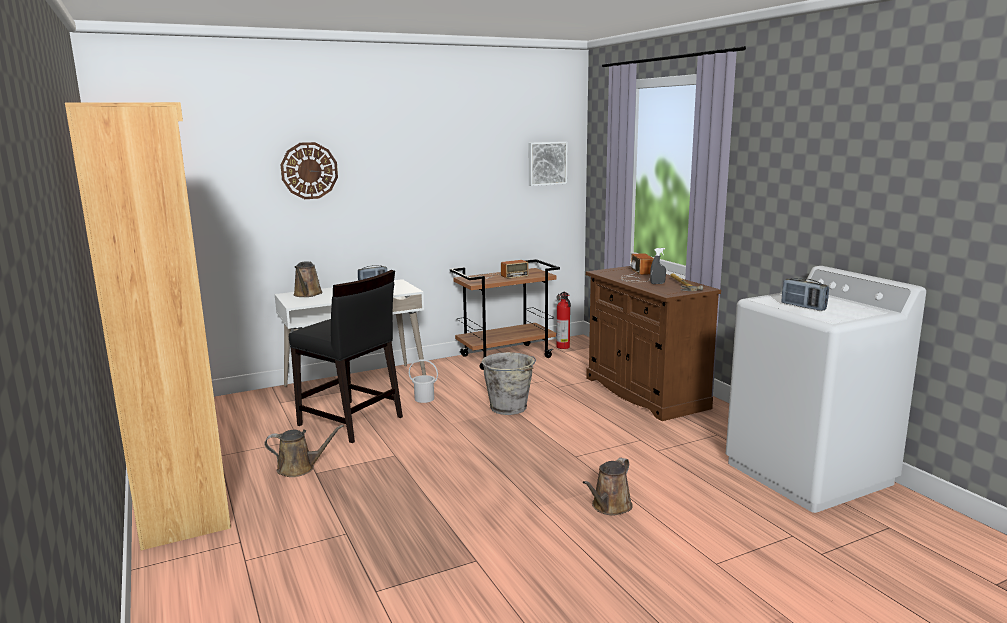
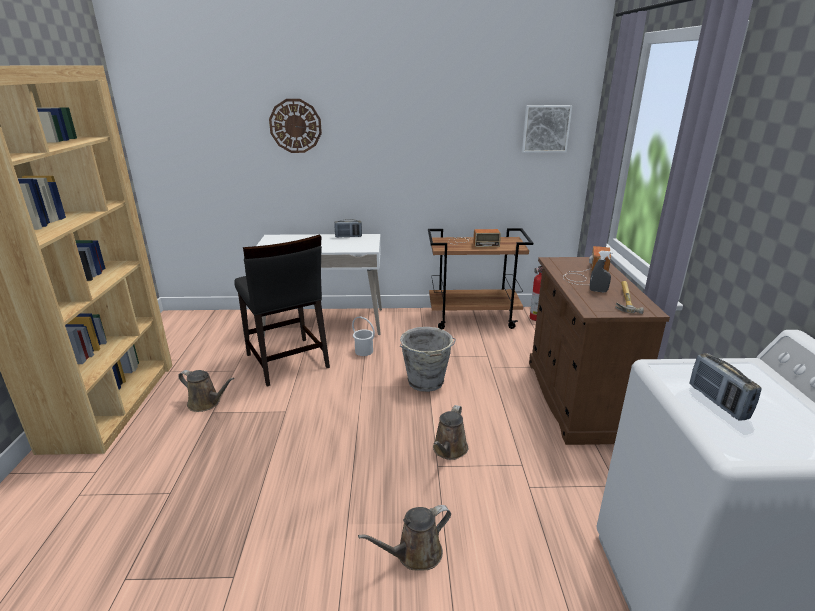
camera: 25 degrees right, 10 degrees up
(307, 294) = (285, 239): brown watering can -> brown watering can (449, 450)

